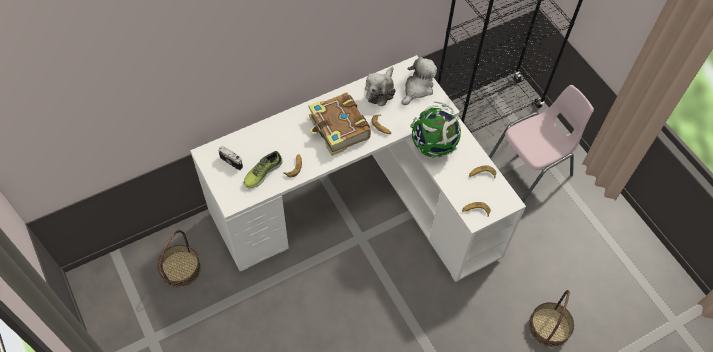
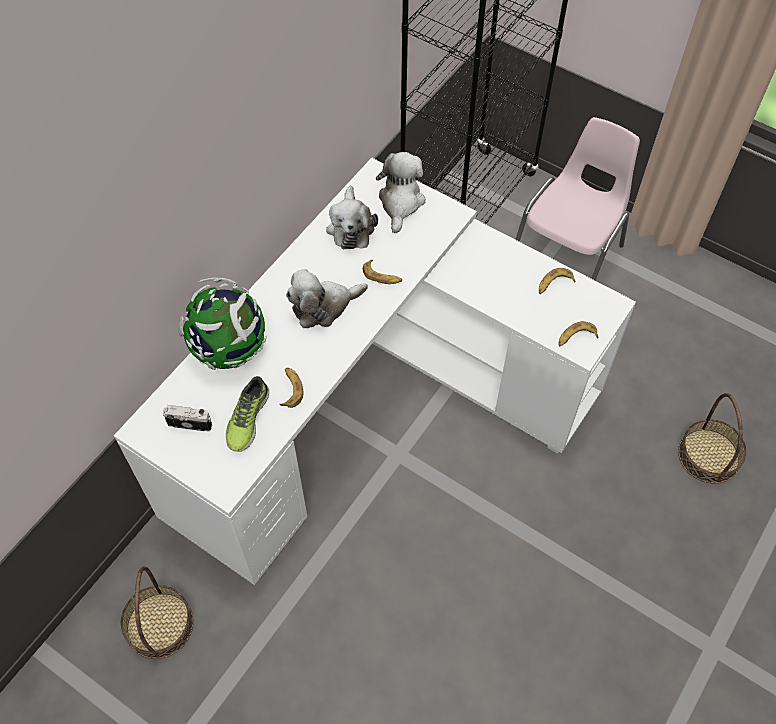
camera: 25 degrees left, 0 degrees up
(338, 129) = (323, 306): book -> plush toy
(433, 146) = (466, 274): globe -> globe (229, 349)

